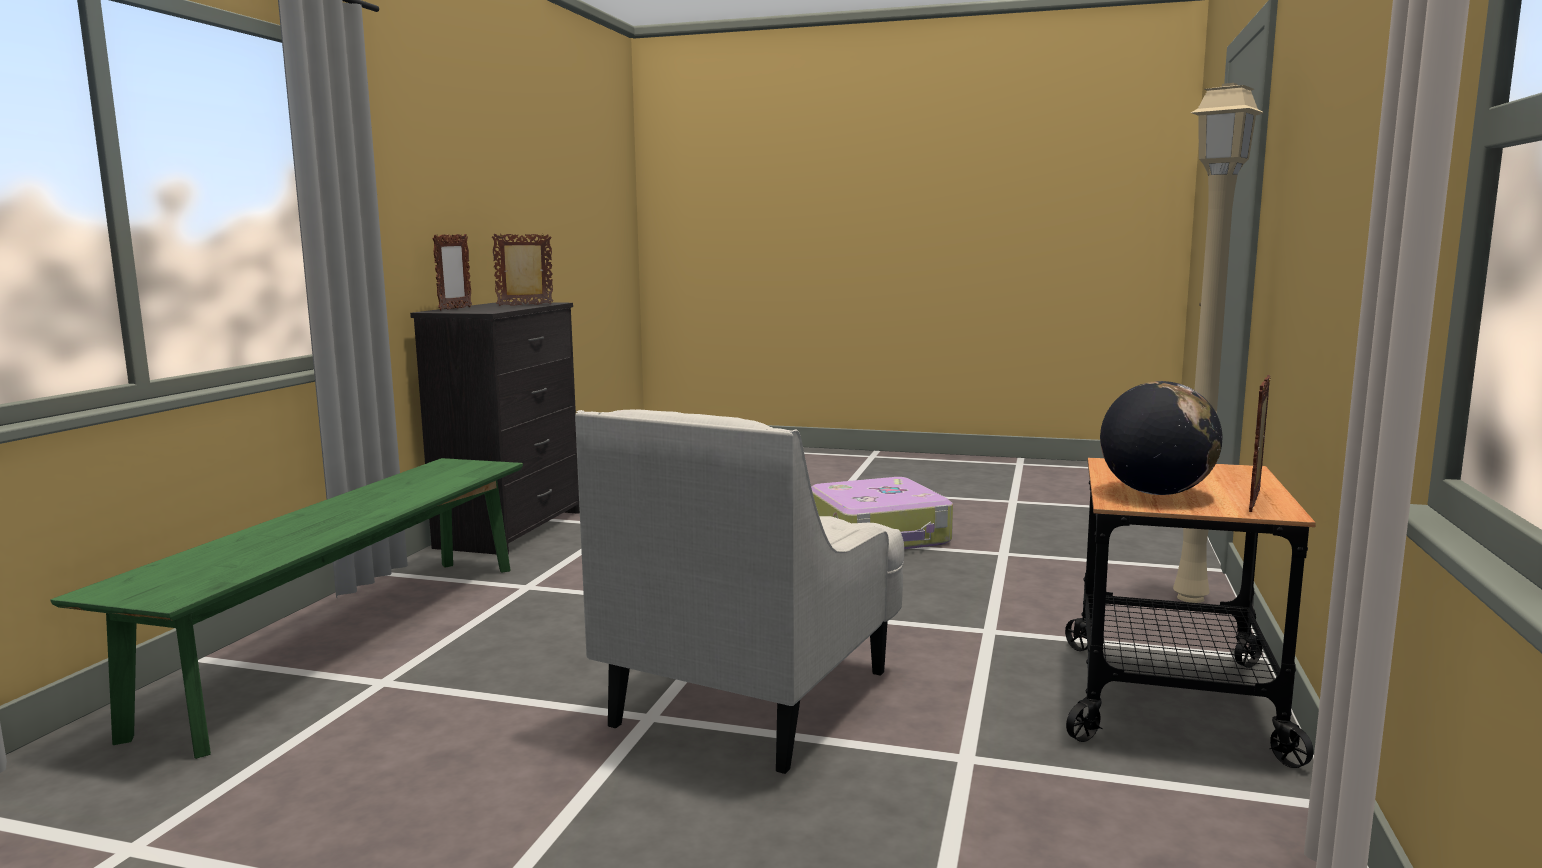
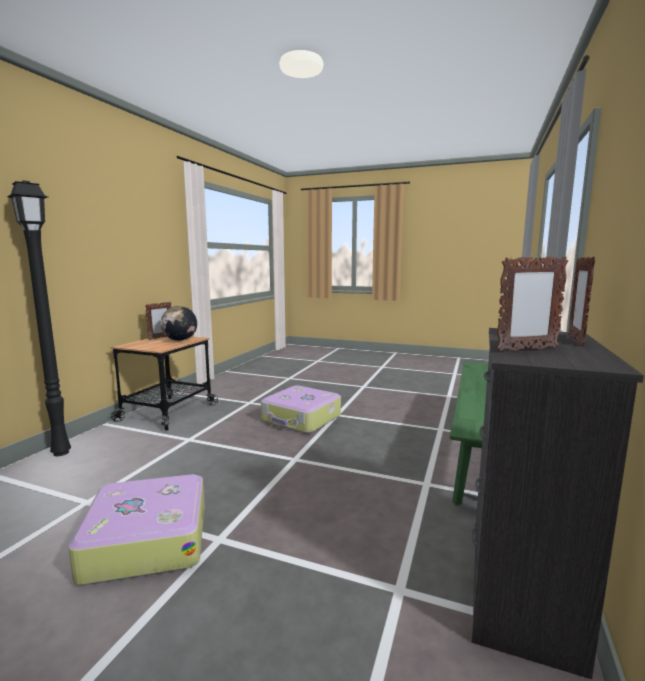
camera: 175 degrees left, 0 degrees up
(755, 696) = (301, 419): white armchair -> suitcase
(1192, 599) = (62, 452): beige floor lamp -> black floor lamp

